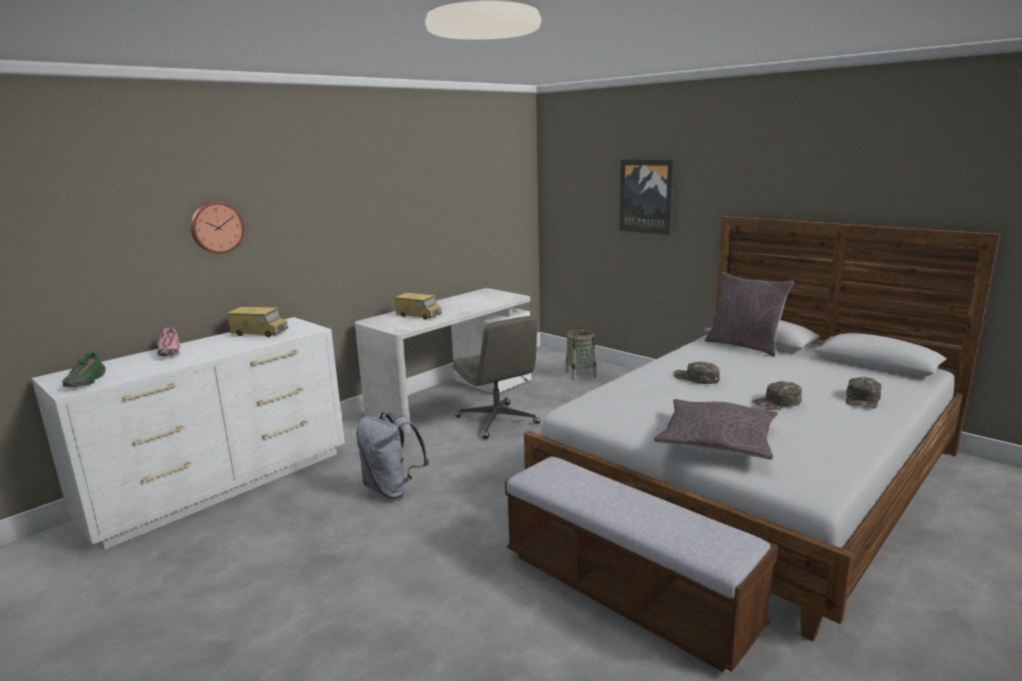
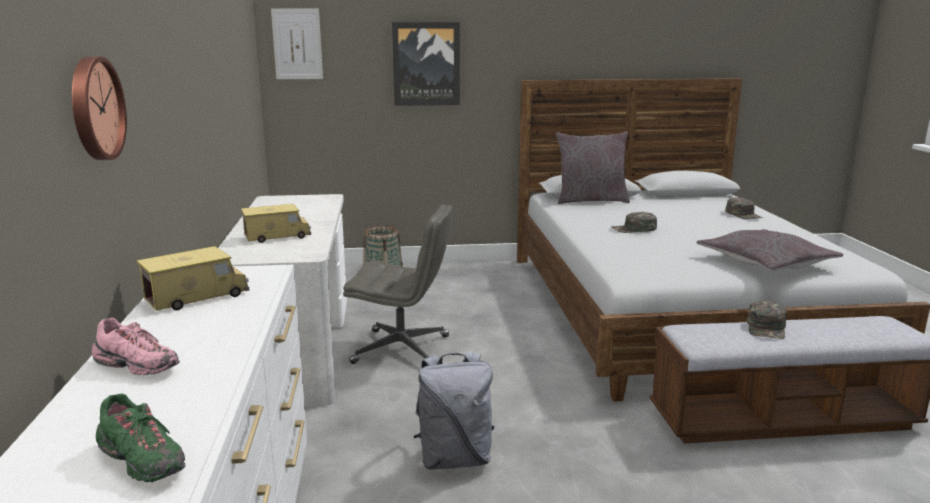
camera: 50 degrees left, 0 degrees up
(560, 176) = (297, 44): none -> picture
(777, 402) = (718, 229): green cap -> green cap (766, 328)

